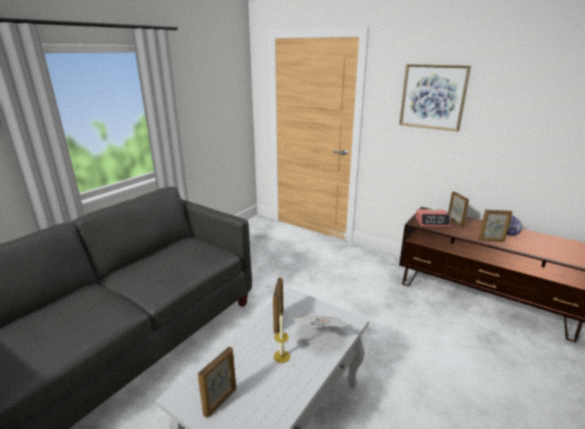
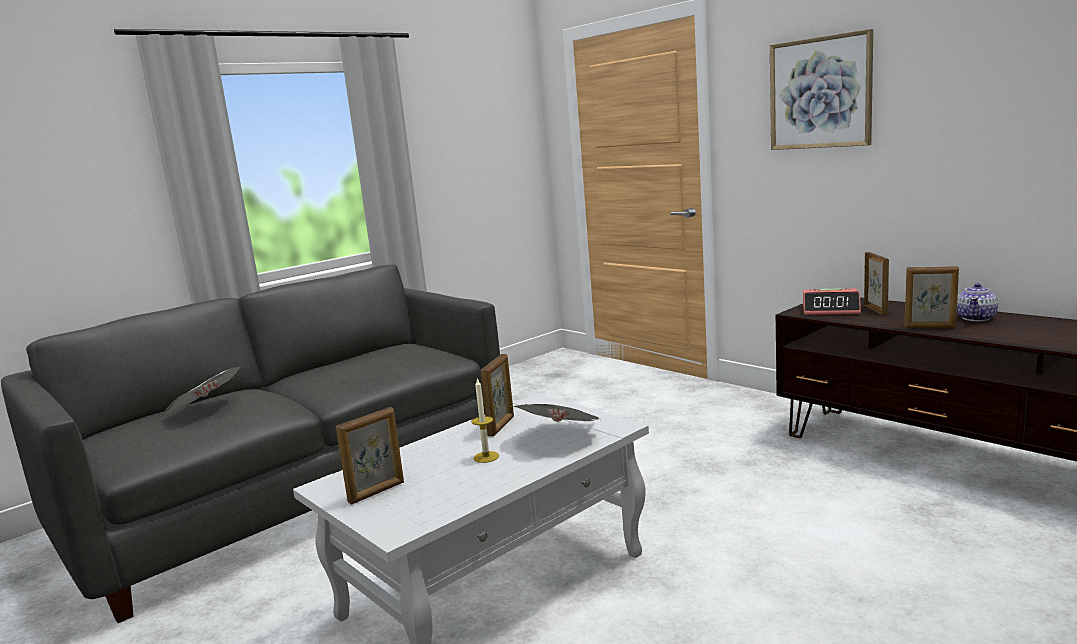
camera: 15 degrees right, 10 degrees down
(62, 315) = (205, 410): none -> newspaper

